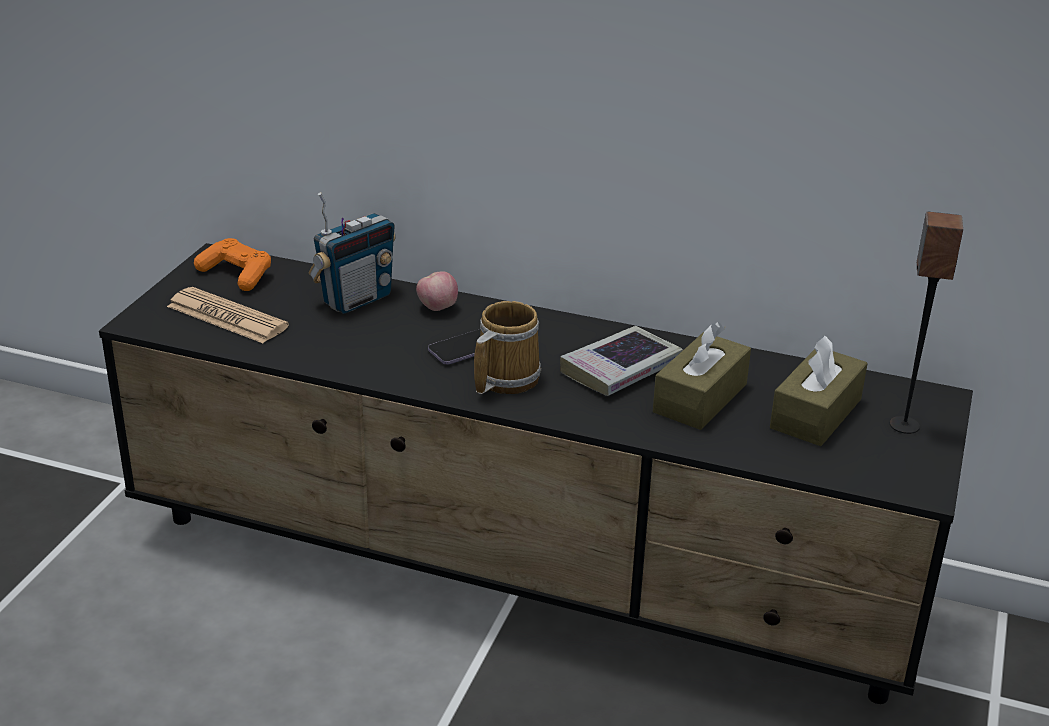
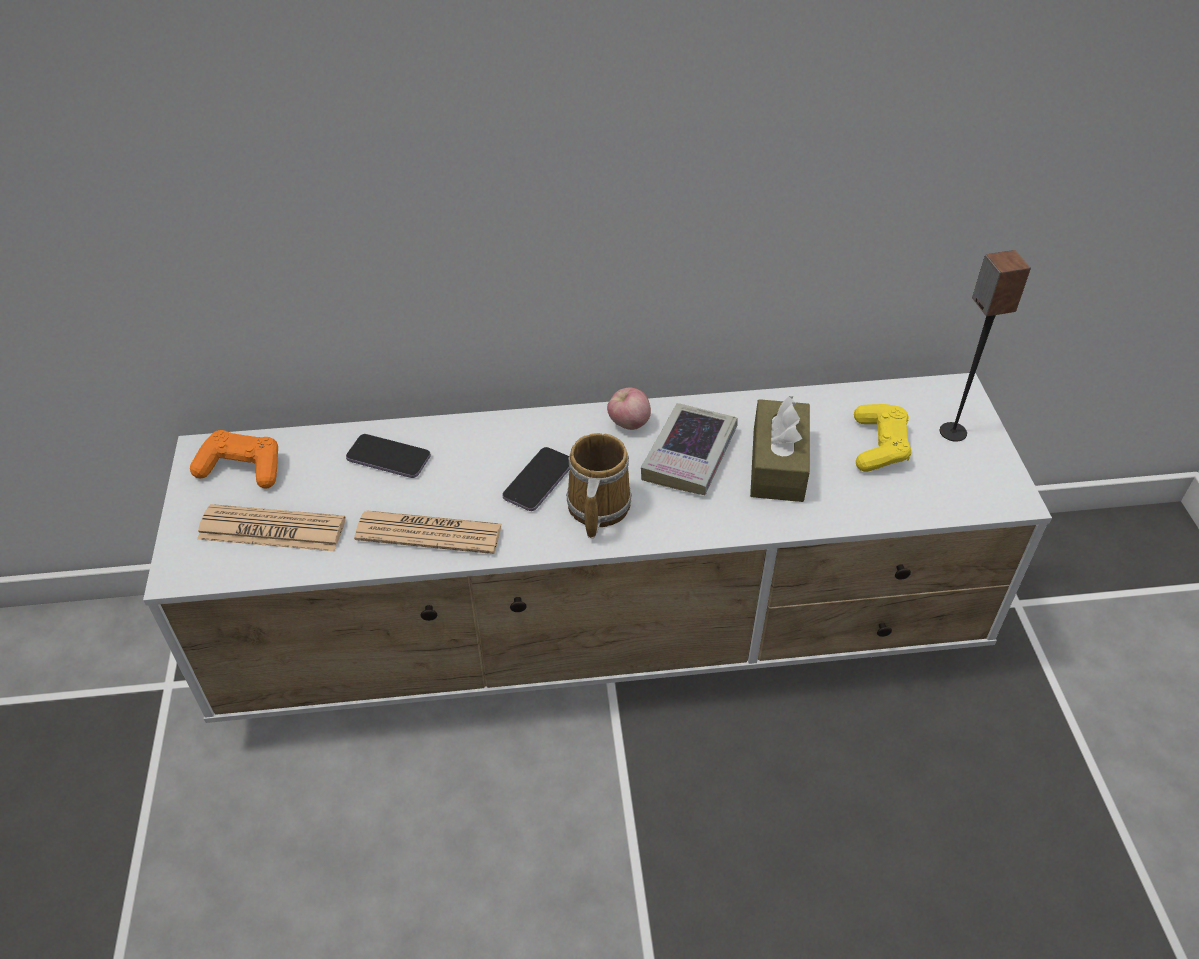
camera: 25 degrees left, 15 degrees up
(347, 354) = (429, 533): none -> newspaper
(356, 299) = (388, 458): radio -> phone
(437, 308) = (474, 441): apple -> apple (628, 424)
(523, 576) = (604, 639): black tv stand -> white tv stand
(816, 414) = (879, 446): brown tissue box -> yellow game controller

